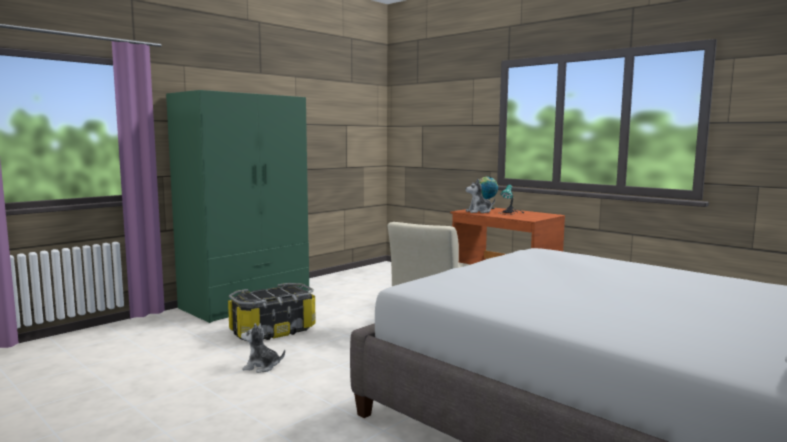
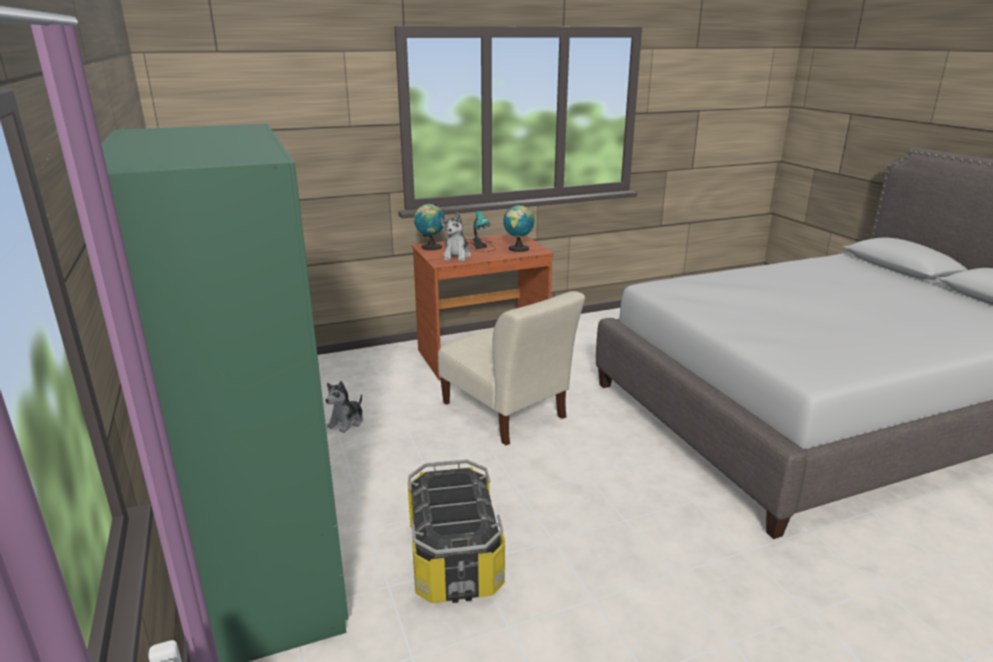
camera: 65 degrees left, 15 degrees up
(261, 367) = (602, 594): plush toy -> plush toy (347, 422)
(522, 217) = (518, 249): none -> globe

